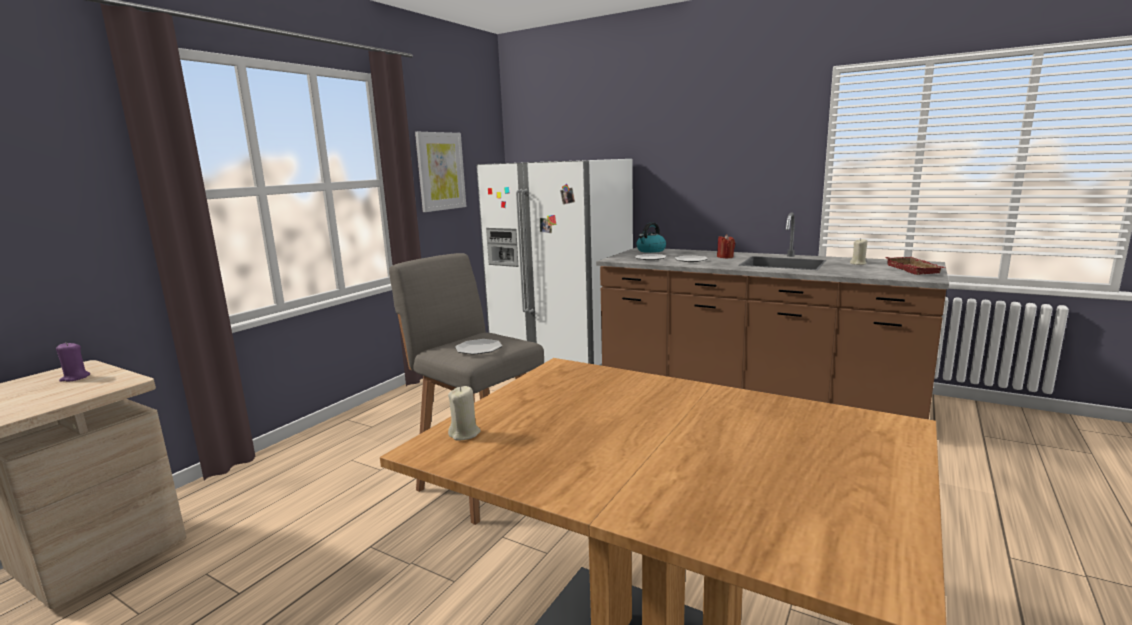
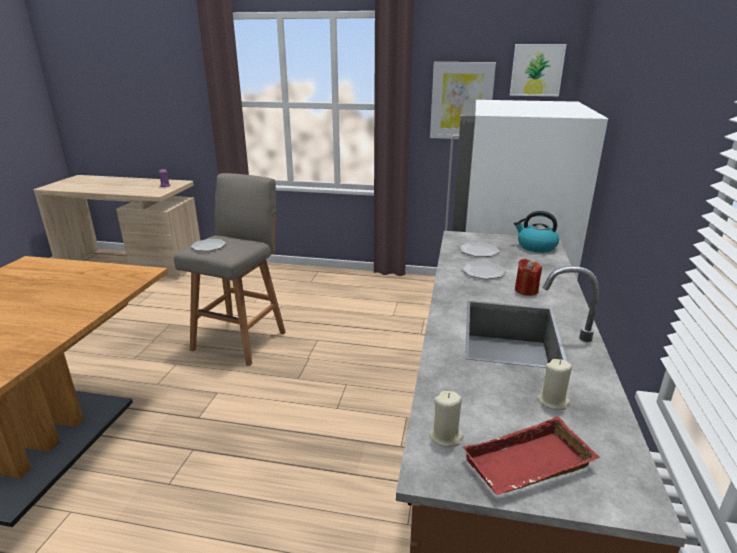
camera: 70 degrees right, 10 degrees up
(465, 434) = (39, 266): beige candle -> beige candle (446, 436)
(483, 140) = (536, 70): none -> picture

